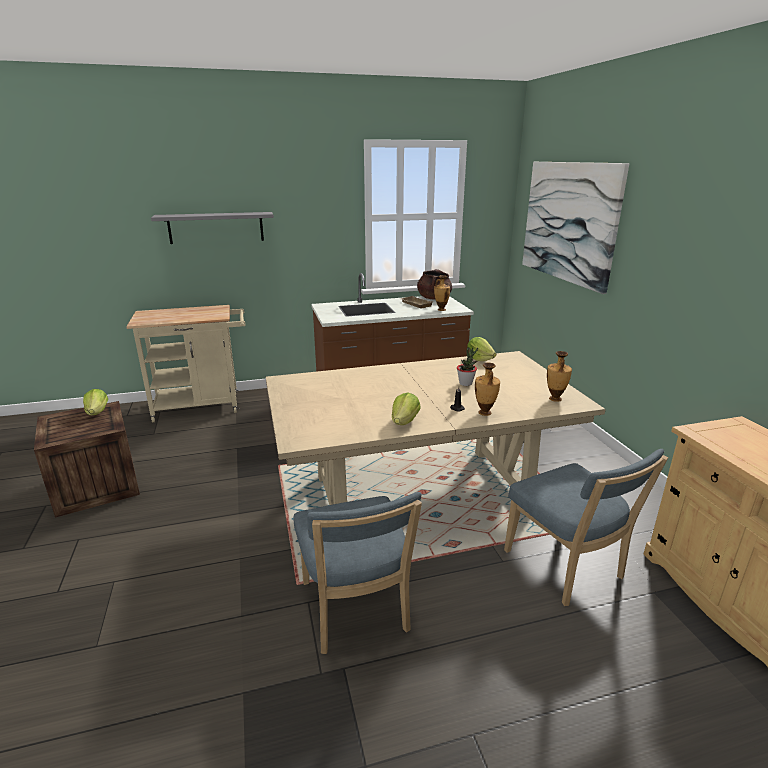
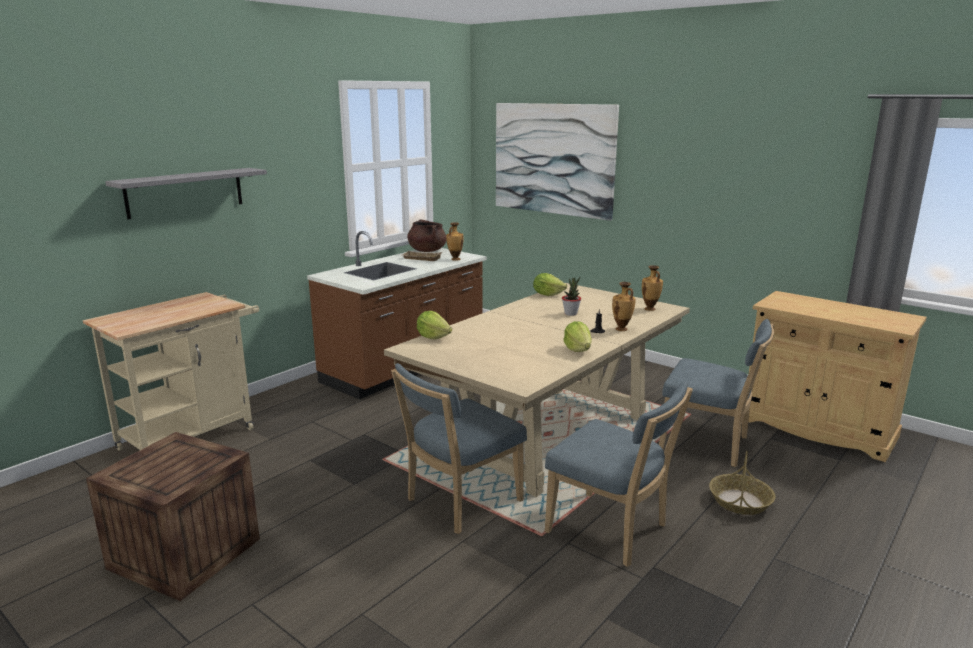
camera: 35 degrees left, 5 degrees down
(97, 412) = (172, 449): lettuce -> lettuce (433, 337)
(281, 524) = (460, 502): none -> blue chair
(520, 648) = (740, 501): none -> basket

